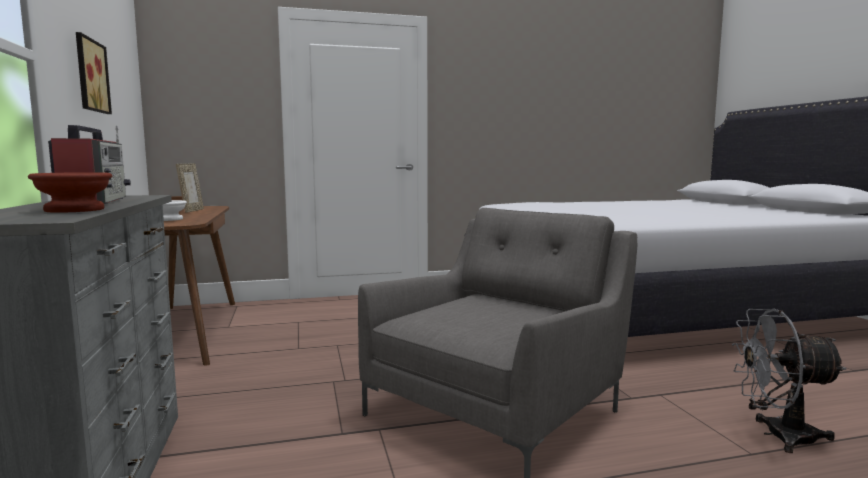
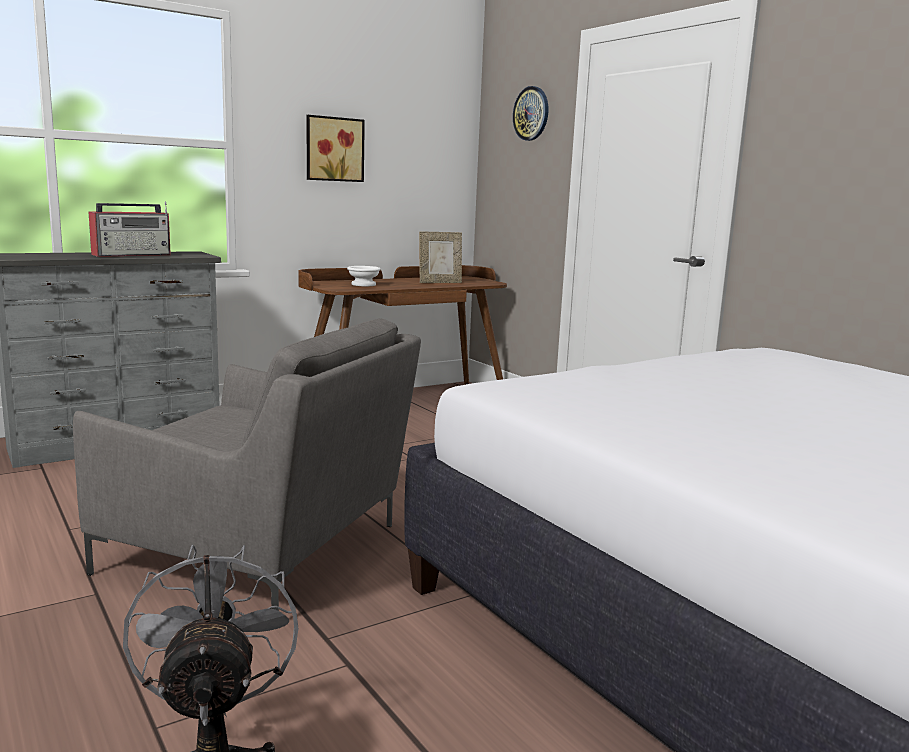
camera: 70 degrees right, 5 degrees up
(72, 210) = (64, 256): brown bowl -> none
(223, 63) = (531, 113): none -> wall clock

